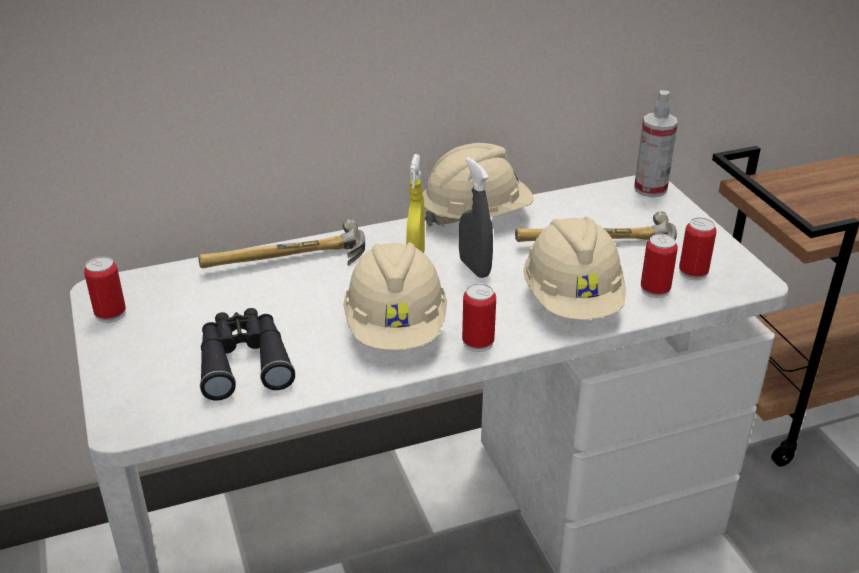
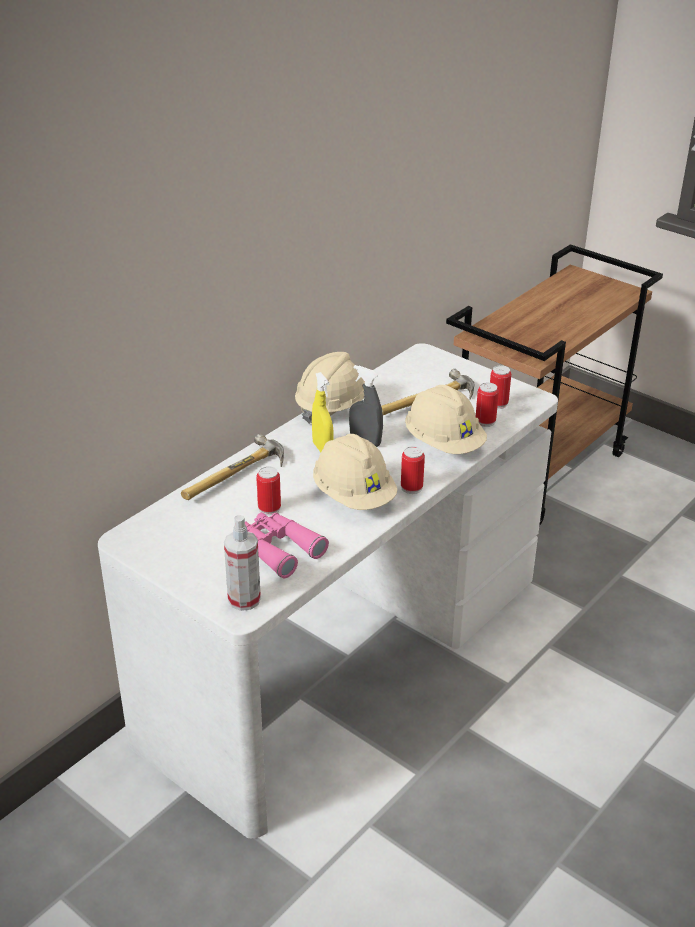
camera: 30 degrees left, 0 degrees up
(110, 314) = (150, 552): can -> can (269, 508)
(244, 361) = (278, 549): black binoculars -> pink binoculars
(650, 189) = (427, 355): spray bottle -> spray bottle (244, 599)

